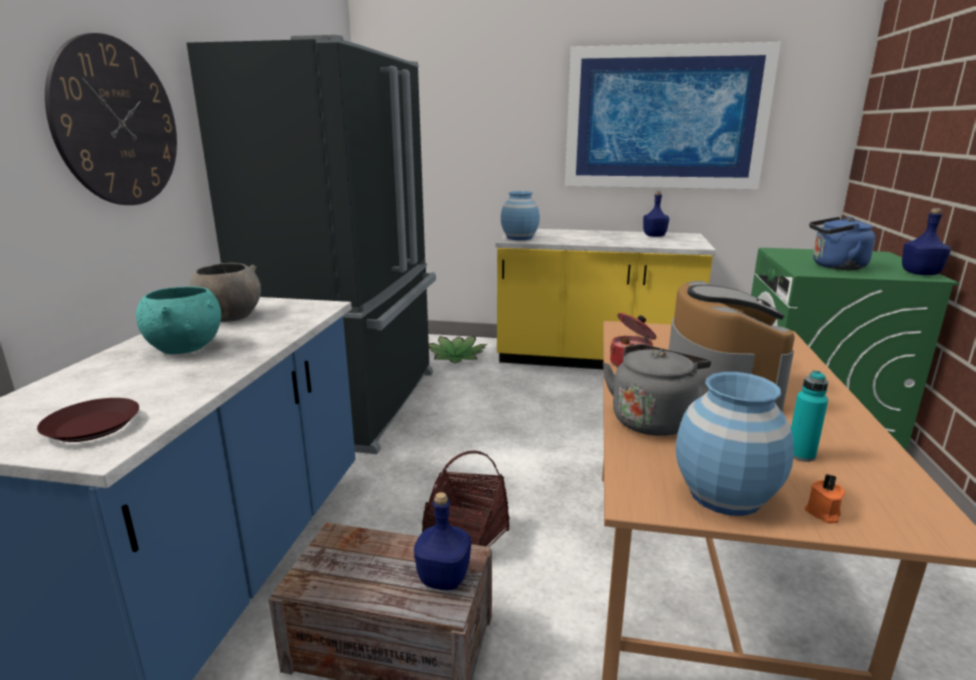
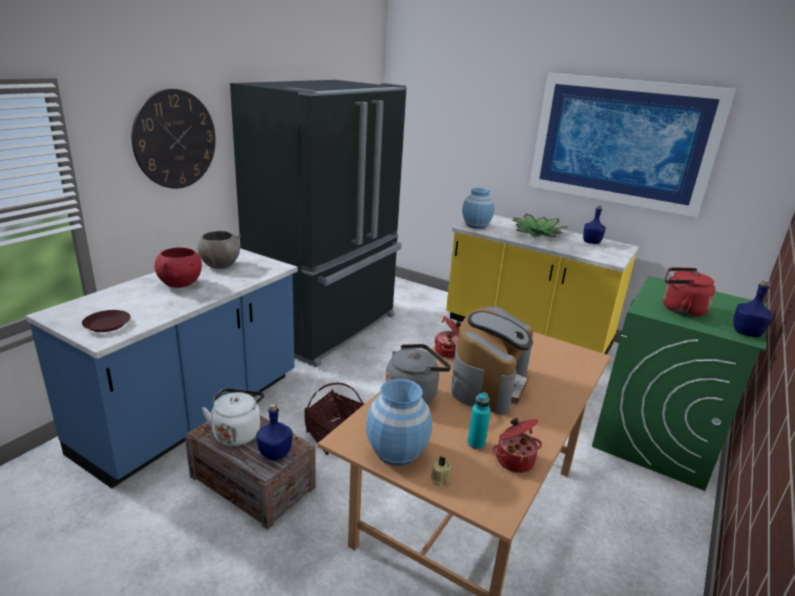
camera: 20 degrees right, 5 degrees up
(186, 348) = (181, 284): turquoise bowl -> red bowl
(359, 566) = (237, 432): none -> white kettle
(456, 357) = (421, 306): potted plant -> potted plant (537, 233)
(822, 513) = (439, 479): orange candle -> beige candle
(835, 266) = (680, 309): blue kettle -> red kettle
(867, 460) = (514, 460): none -> cooking pot

